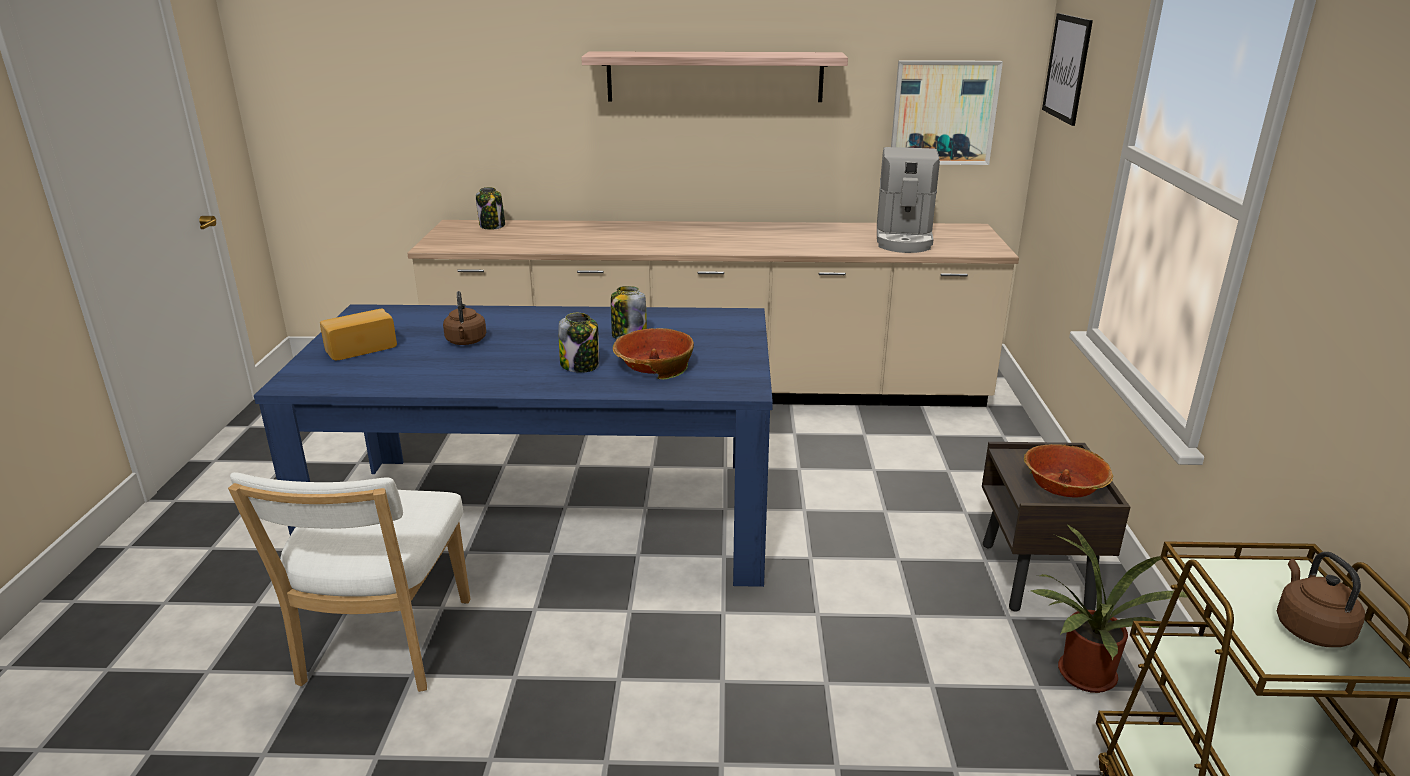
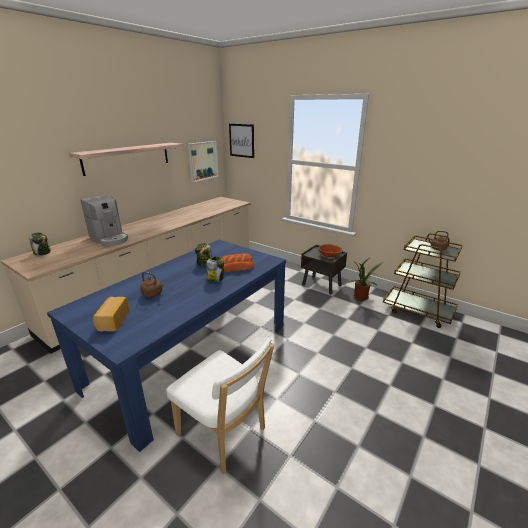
camera: 55 degrees left, 0 degrees up
(654, 366) = (236, 267): bowl -> bread
(903, 239) = (212, 206): coffee machine -> coffee machine (109, 238)

